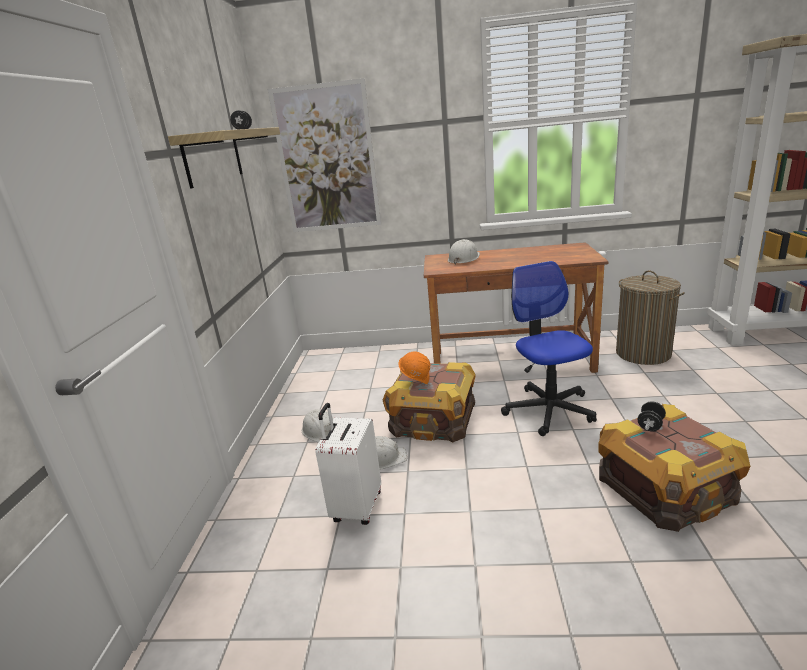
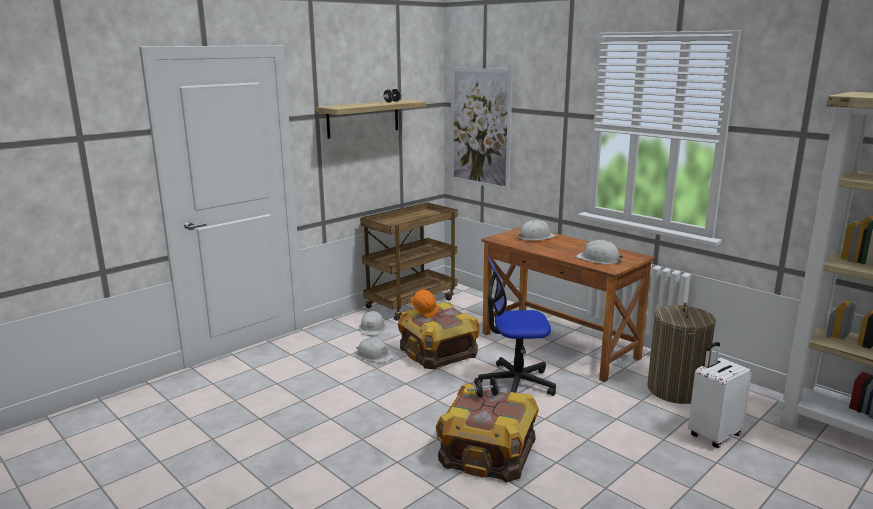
camera: 40 degrees right, 5 degrees down
(313, 386) = (411, 302): none -> brown cart
(356, 507) = (326, 369): white suitcase -> white suitcase (713, 435)
(549, 410) = (515, 383): office chair -> office chair turned 120 degrees counterclockwise
(560, 256) = (598, 259): none -> white hard hat

